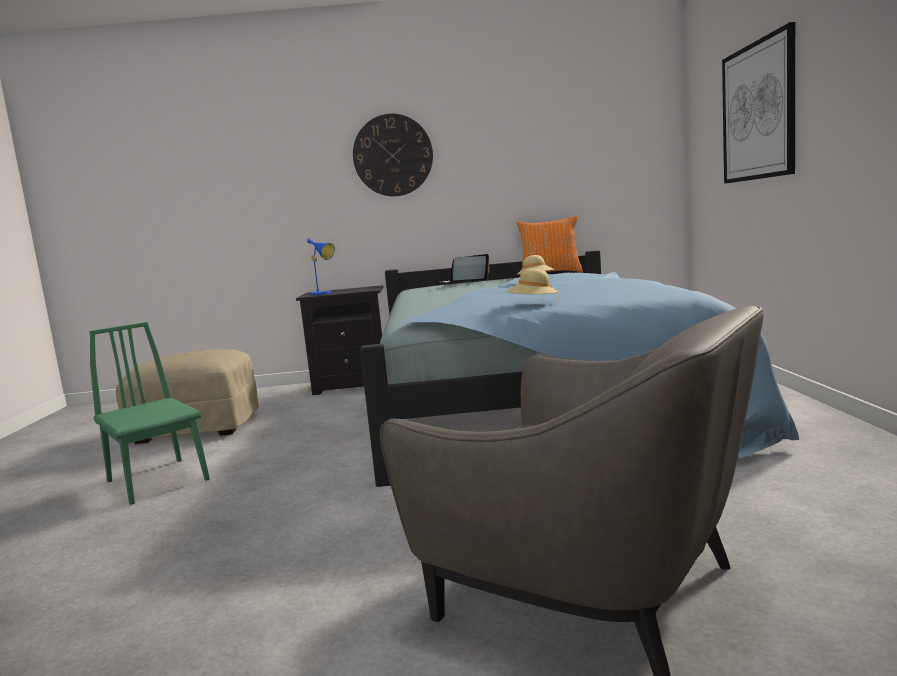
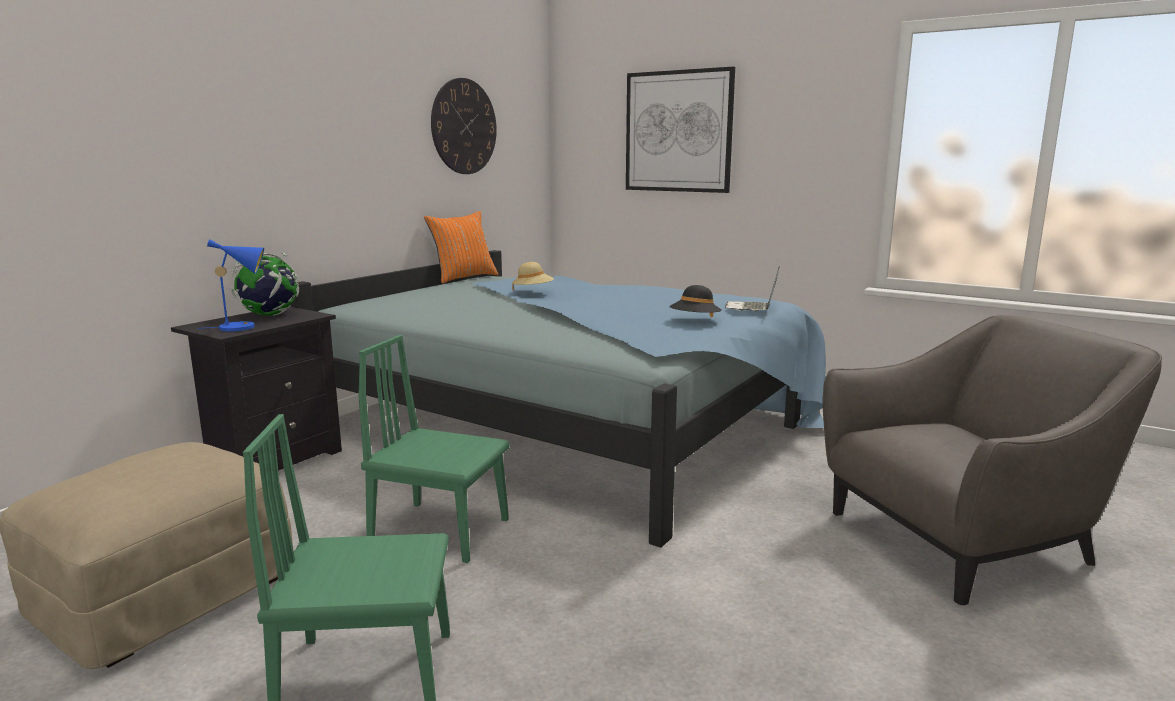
camera: 55 degrees left, 5 degrees up
(320, 437) = (440, 531): none -> green chair
(356, 289) = (269, 315): none -> globe
(393, 155) = (289, 114): wall clock -> wall clock (464, 126)
(464, 283) = (408, 296): laptop -> laptop (752, 309)
(533, 304) = (695, 321): beige hat -> black hat

